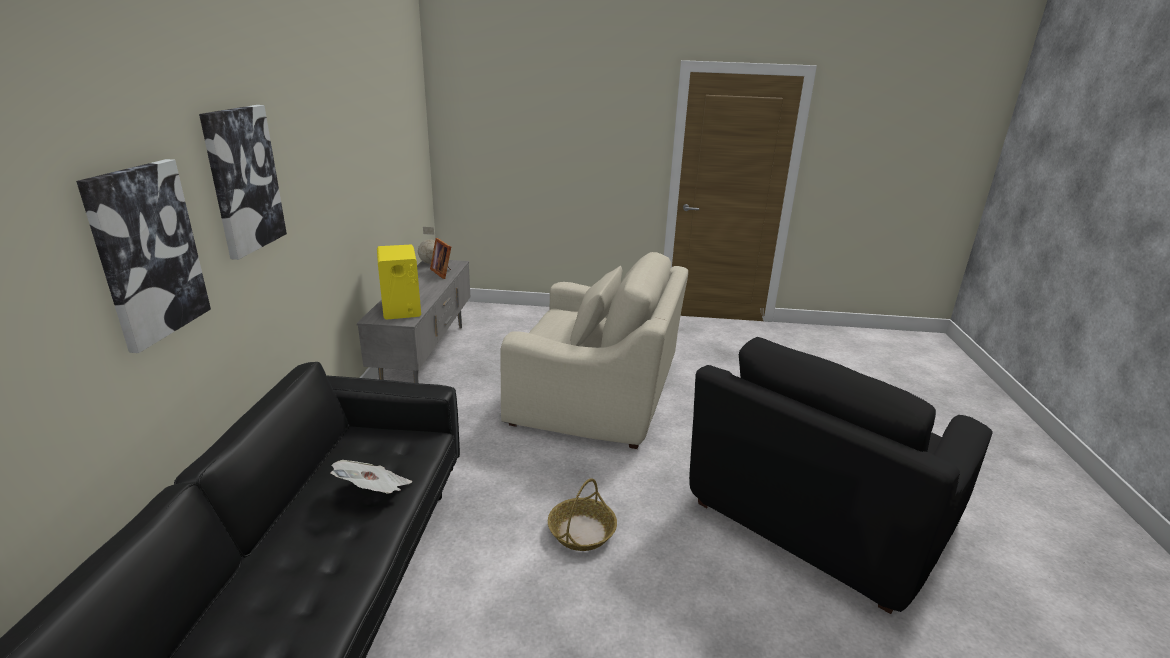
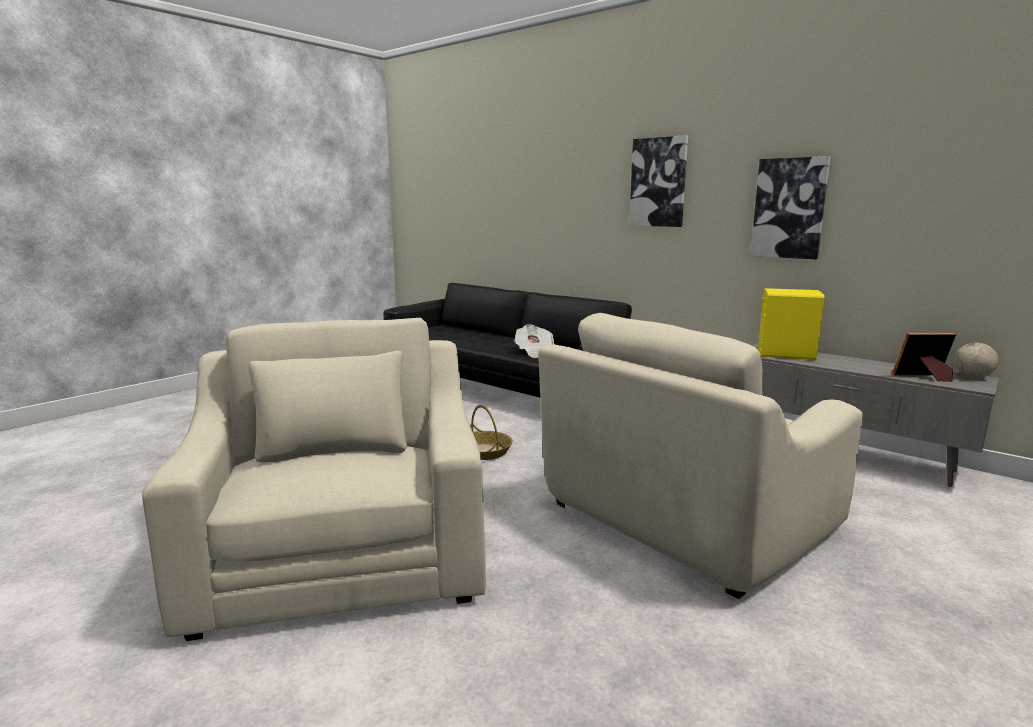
camera: 125 degrees right, 10 degrees down
(147, 253) = (583, 202): picture -> picture (789, 208)
(818, 515) = (342, 553): black armchair -> beige armchair

